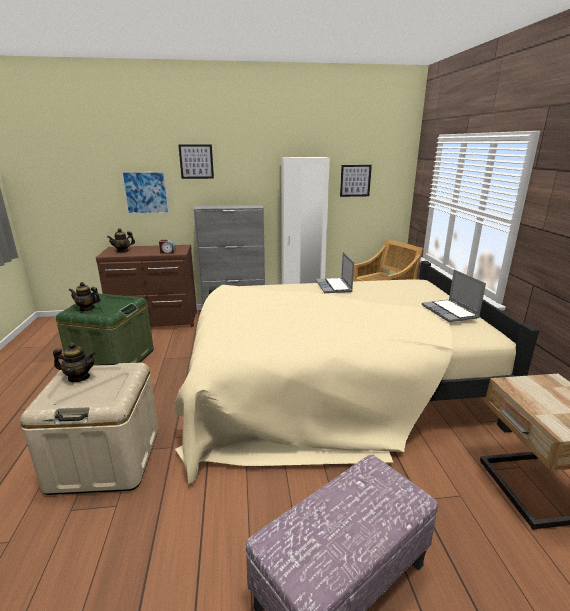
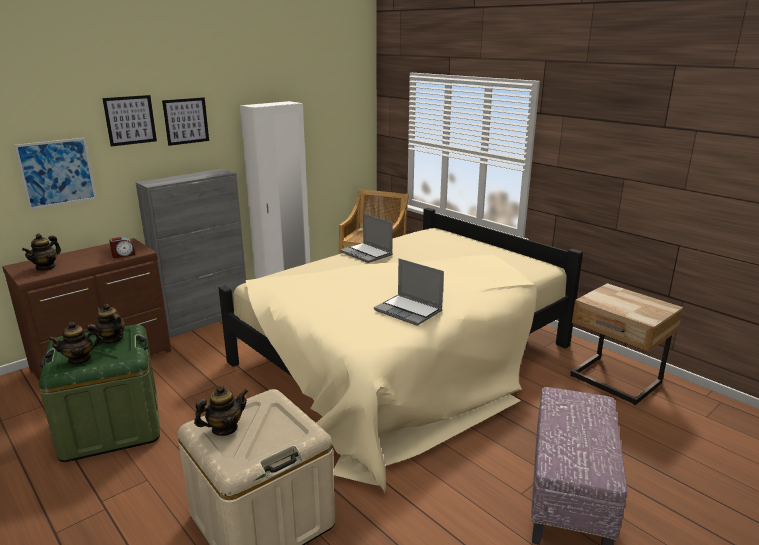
camera: 35 degrees left, 0 degrees up
(118, 302) = (112, 339): none -> teapot
(355, 180) = (321, 126): picture -> picture (186, 121)
(450, 312) = (498, 254): laptop -> laptop (409, 311)

